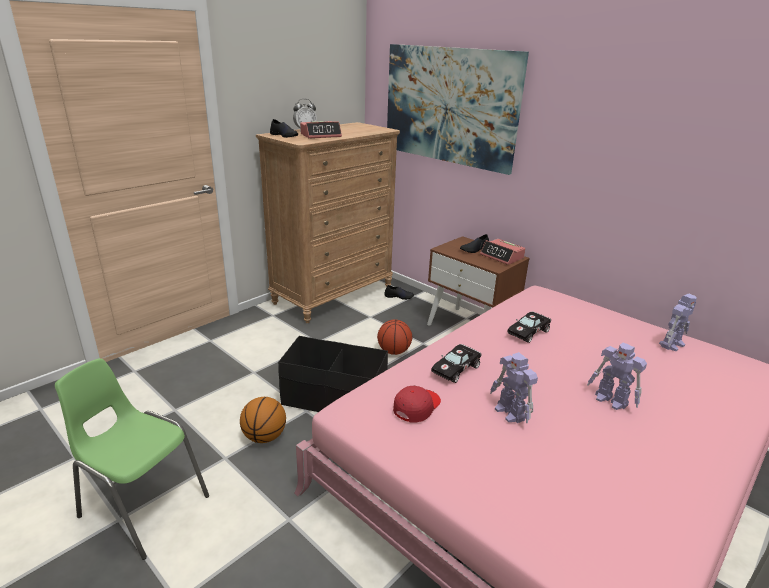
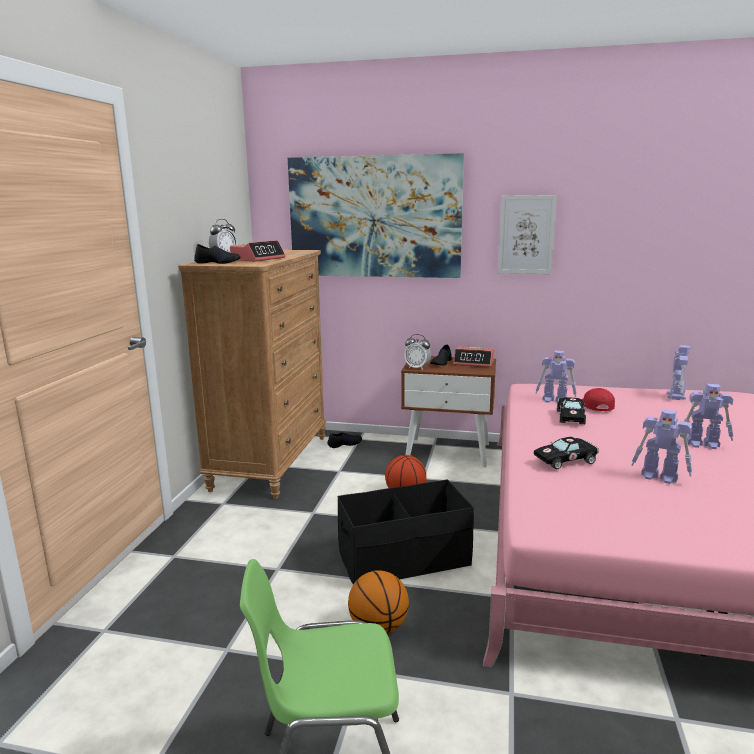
camera: 30 degrees left, 10 degrees down
(416, 407) = (587, 500): red cap -> red cap (596, 406)
(446, 250) = (417, 368): none -> alarm clock
(456, 368) = (567, 460): black toy car -> black toy car turned 60 degrees clockwise
(542, 312) = (555, 400): none -> toy robot
(575, 142) = (526, 235): none -> picture

